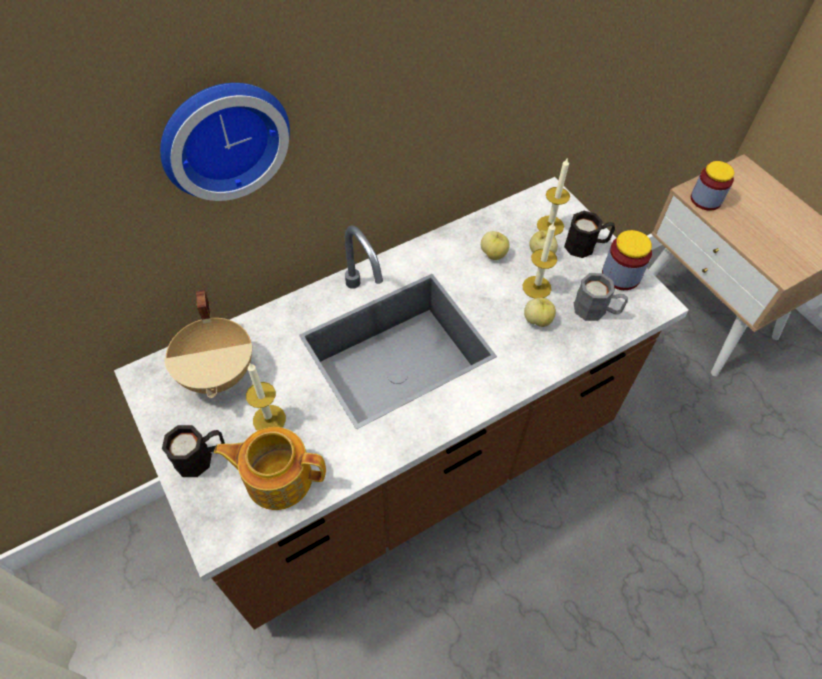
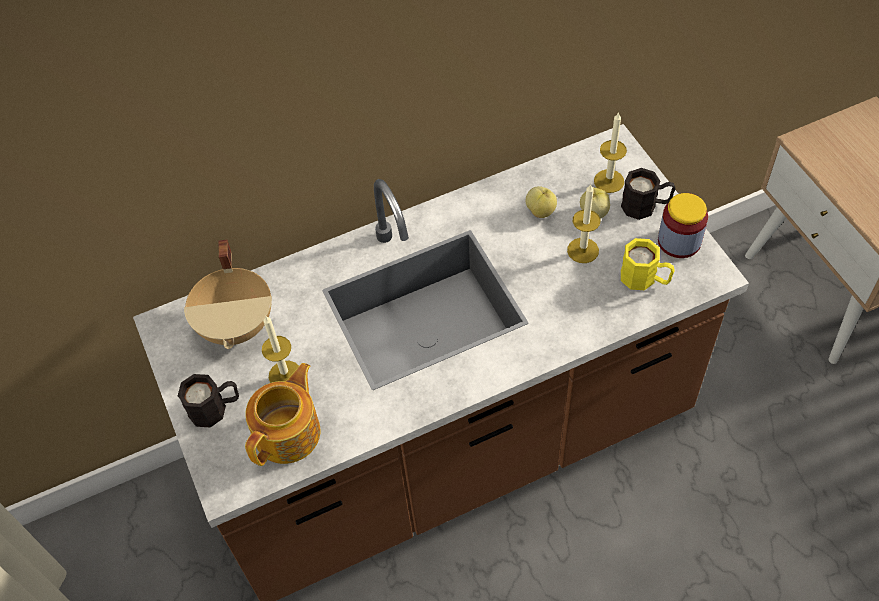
camera: 10 degrees right, 0 degrees up
(222, 137) = (250, 94): wall clock -> none
(277, 477) = (289, 432): teapot -> teapot turned 105 degrees clockwise
(537, 320) = (578, 286): apple -> none
(596, 310) = (645, 279): grey mug -> yellow mug
(705, 199) = (817, 151): jar -> none

